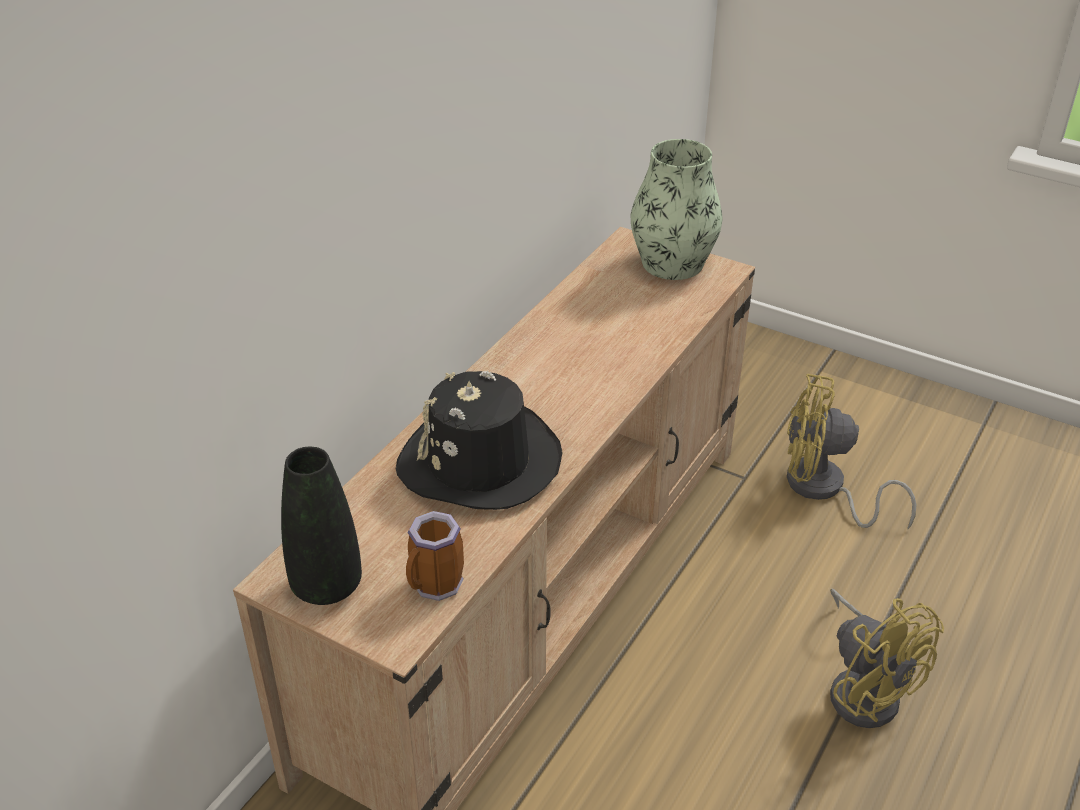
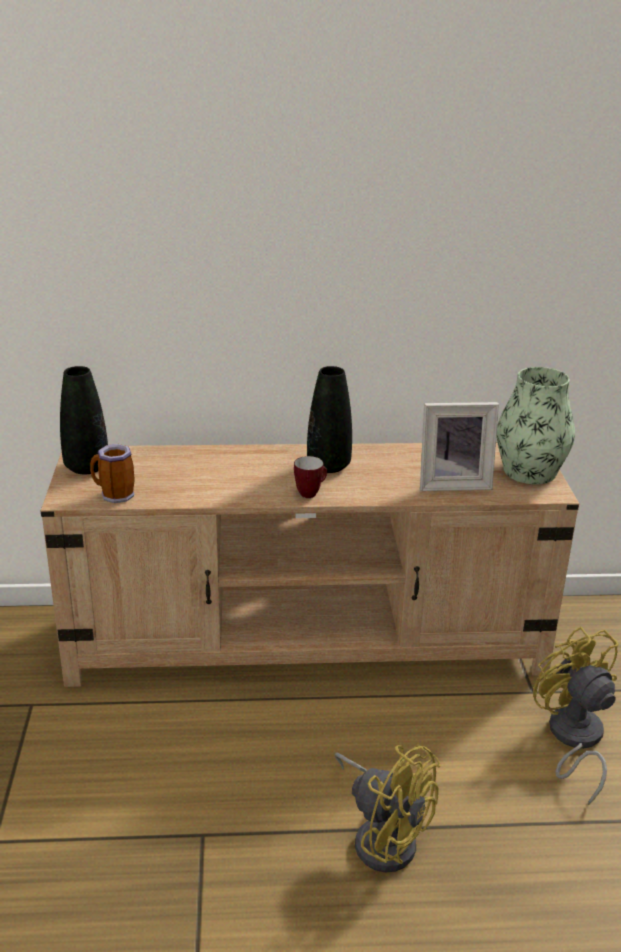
camera: 55 degrees right, 10 degrees down
(479, 462) = (232, 474): black hat -> none
(533, 382) = (328, 466): none -> black vase
(582, 421) = (311, 493): none -> mug
(651, 318) = (453, 483): none -> picture frame
(864, 689) = (383, 836): yellow fan -> yellow fan turned 75 degrees counterclockwise

